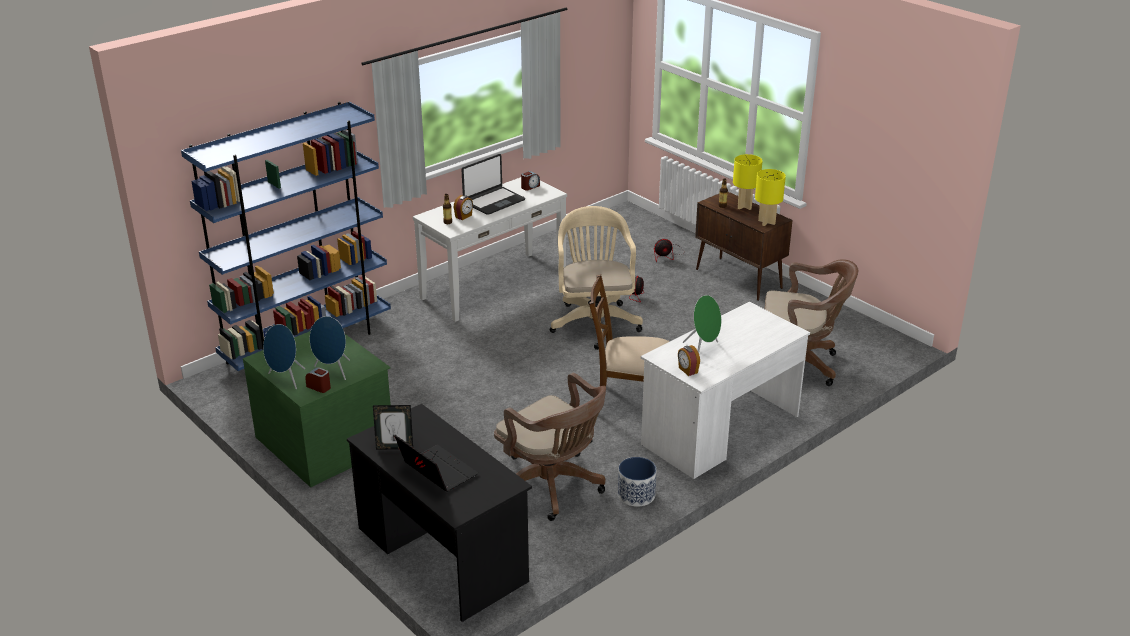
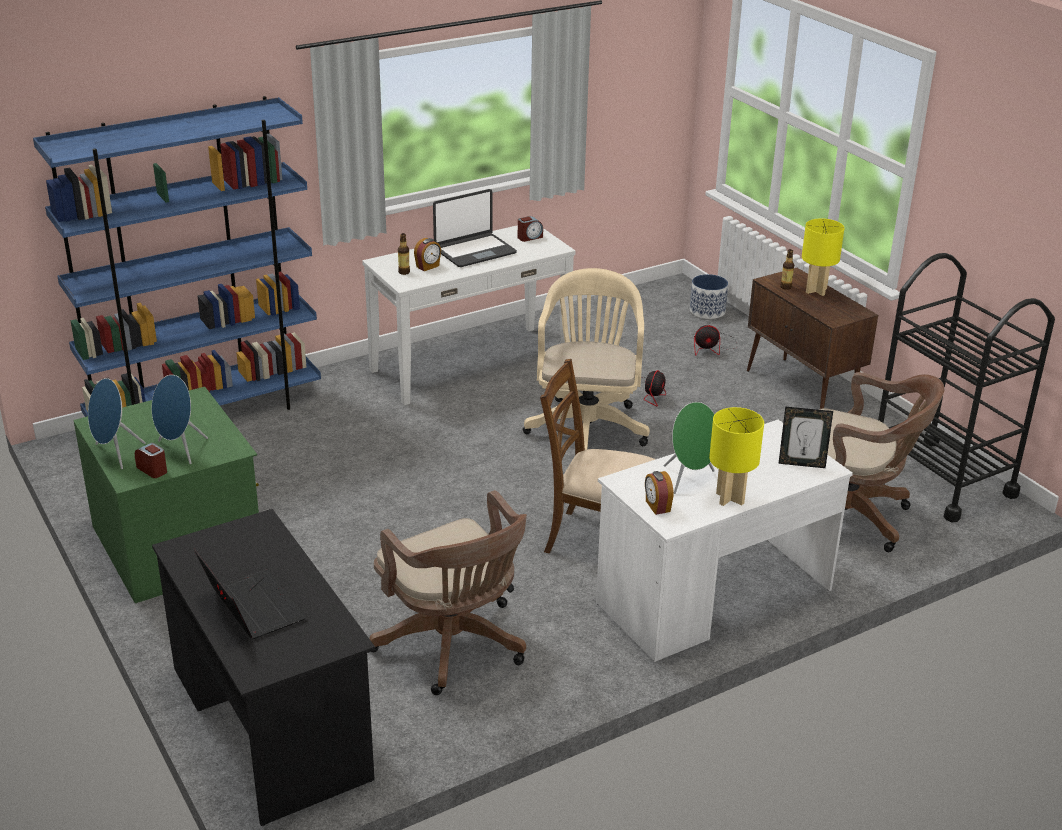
camera: 10 degrees right, 0 degrees up
(395, 447) = (210, 565): picture frame -> picture frame (801, 463)
(636, 495) = (567, 674): planter -> planter (707, 311)
(766, 222) = (840, 314): yellow table lamp -> yellow table lamp (730, 499)
(851, 331) = (941, 479): none -> black cart

